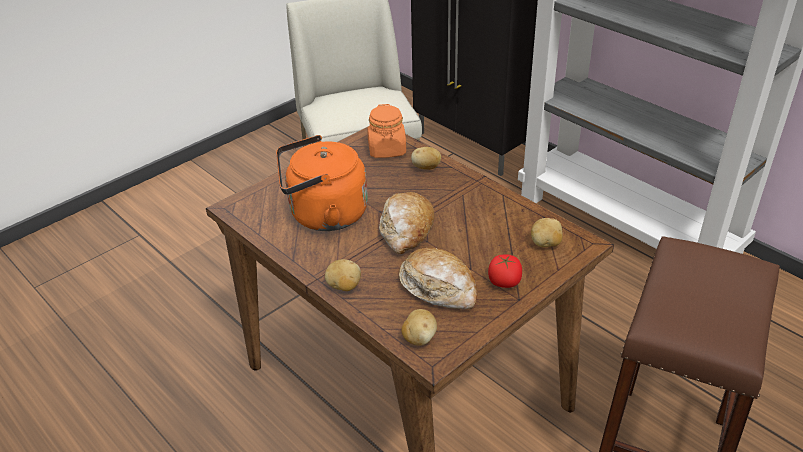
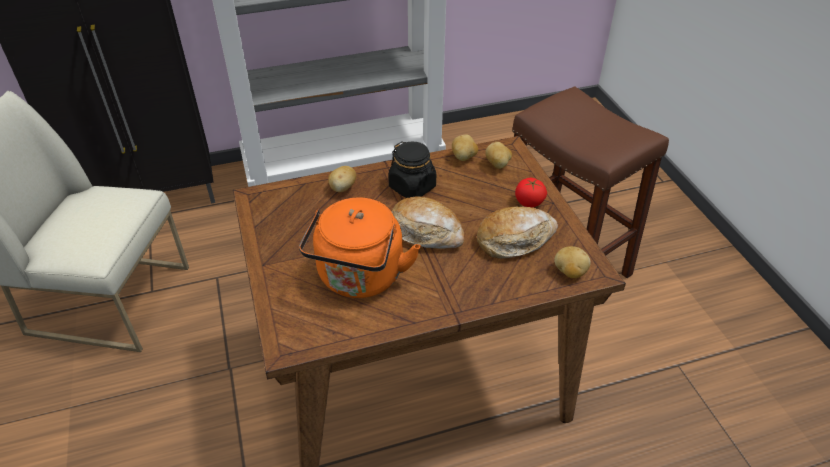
camera: 65 degrees left, 5 degrees up
(344, 286) = (477, 297): potato -> potato (464, 157)
(387, 150) = (290, 202): orange jar -> none
(461, 203) = (412, 187): none -> black jar

